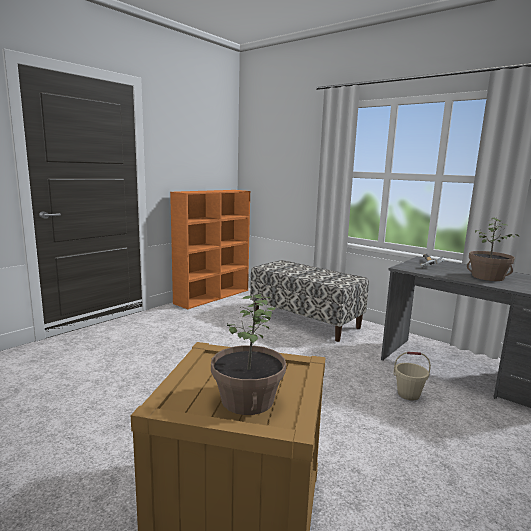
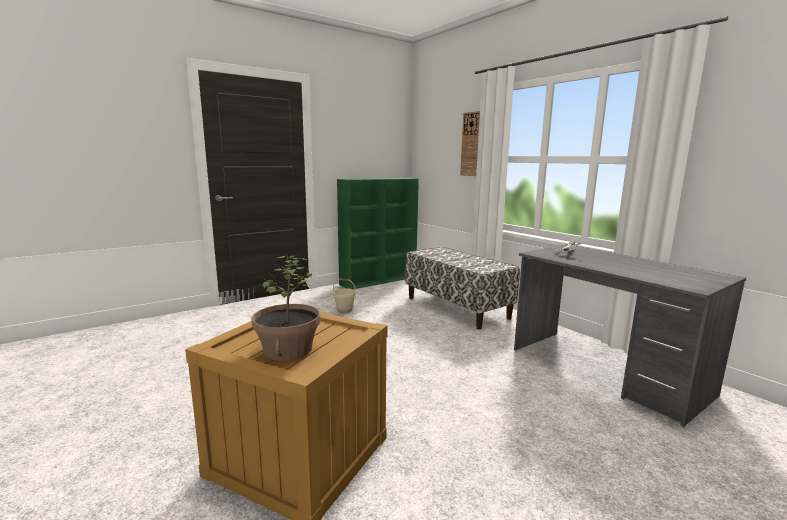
camera: 15 degrees right, 0 degrees up
(213, 296) = (379, 280): orange bookcase -> green bookcase
(309, 158) = (471, 144): none -> wall clock
(408, 394) = (523, 384): beige bucket -> beige bucket (344, 310)
(487, 277) = (624, 266): potted plant -> none

